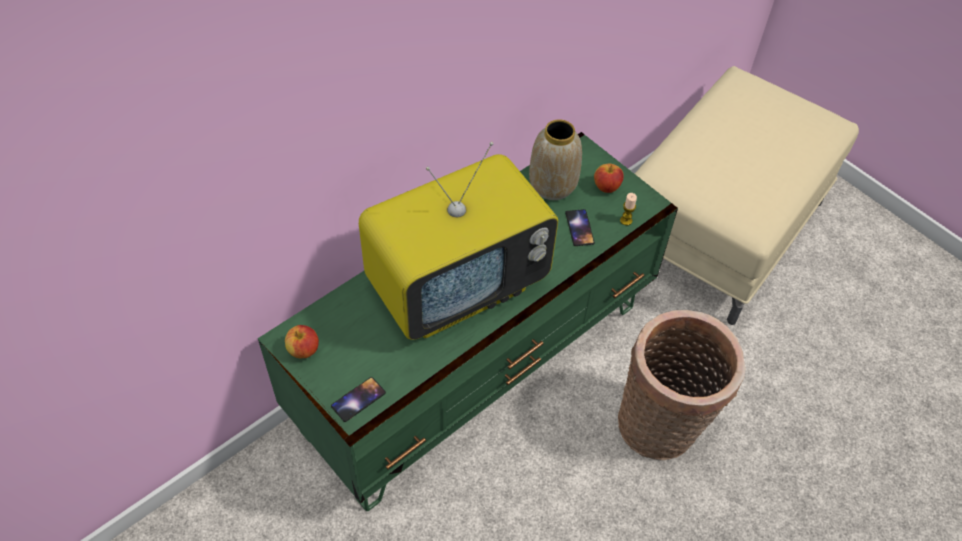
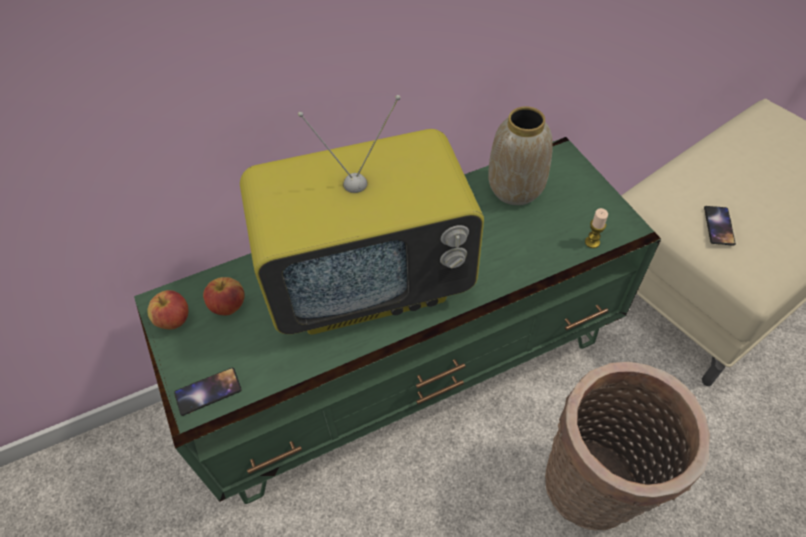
camera: 20 degrees right, 0 degrees up
(579, 228) = (533, 241): phone -> phone (719, 226)
(606, 187) = (579, 200): apple -> apple (228, 306)

